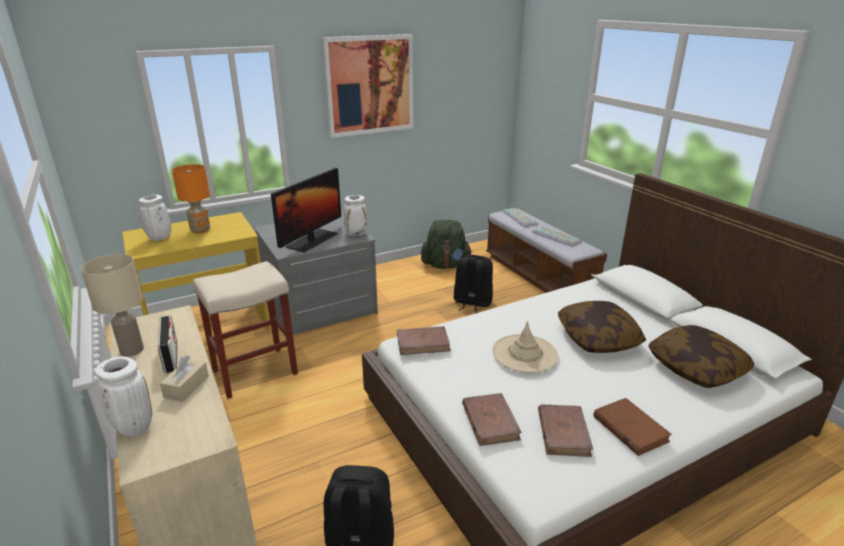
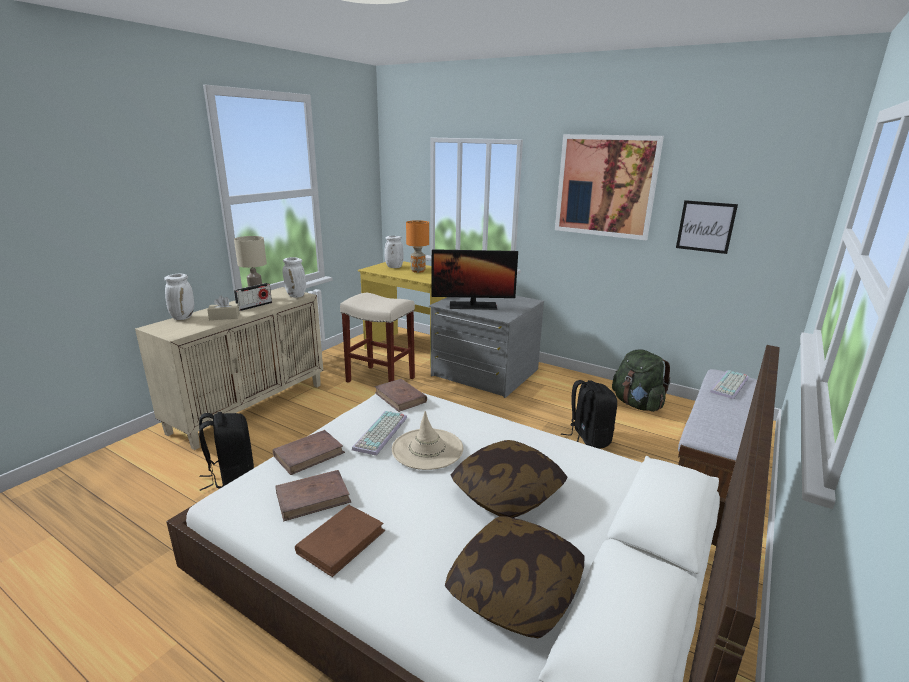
camera: 60 degrees right, 5 degrees down
(356, 233) = (507, 314): white vase -> white vase (296, 296)
(450, 107) = (705, 226): none -> picture
(557, 237) = (722, 417): keyboard -> keyboard (381, 433)

